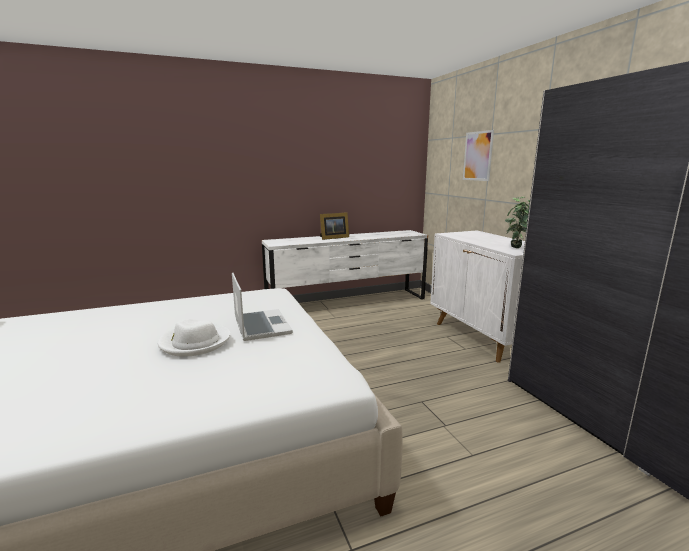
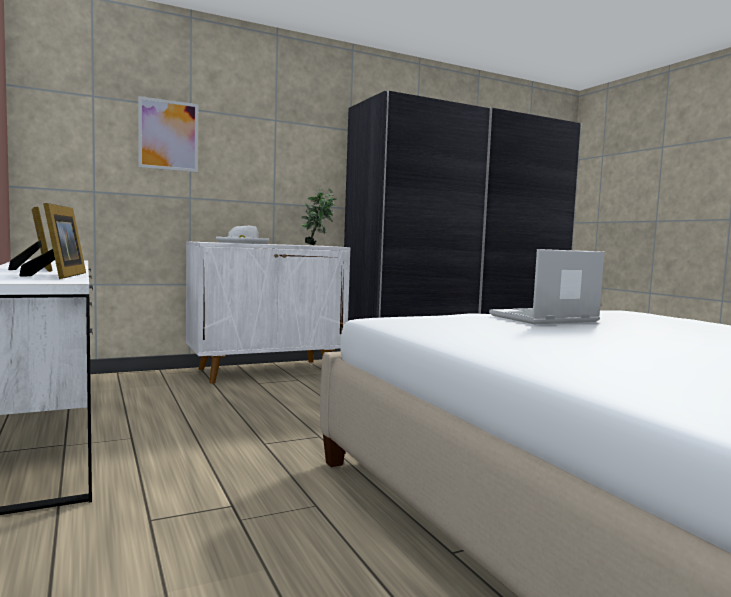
camera: 95 degrees left, 10 degrees down
(195, 342) = (638, 329): white hat -> white hat (243, 243)
(299, 242) = (60, 276): none -> picture frame

